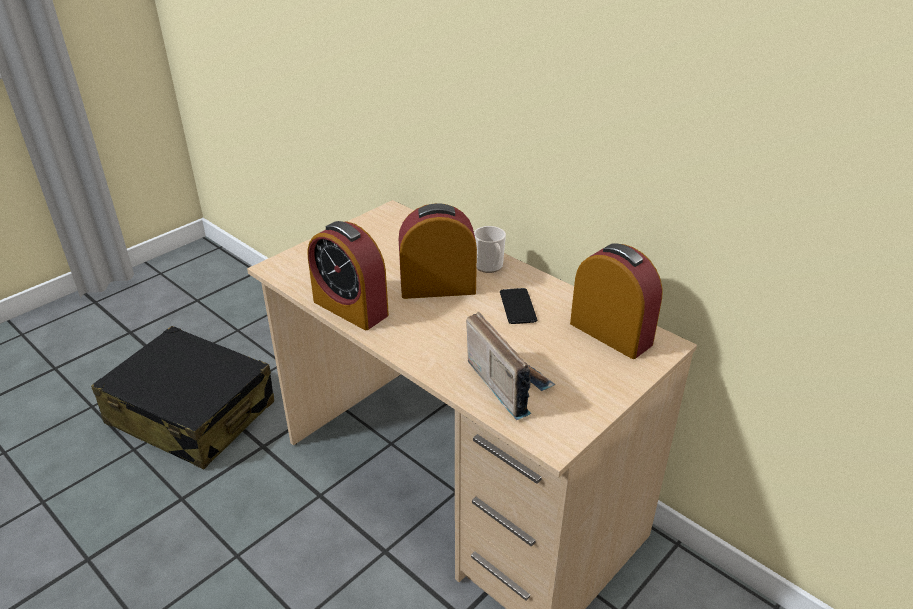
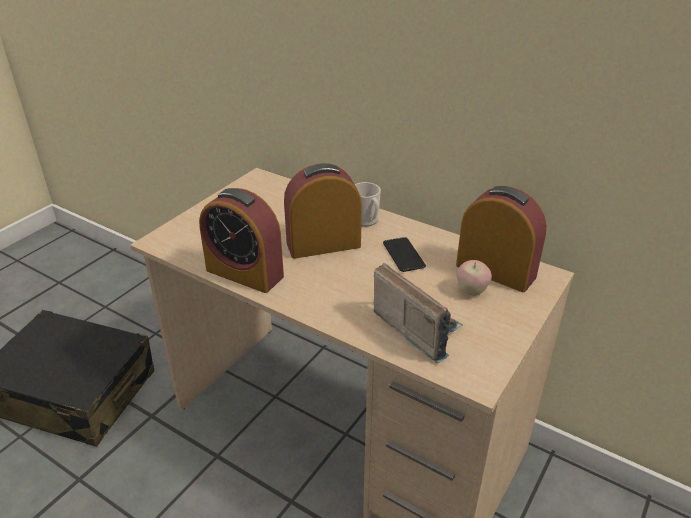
camera: 10 degrees left, 0 degrees up
(577, 352) = (471, 291): none -> apple

